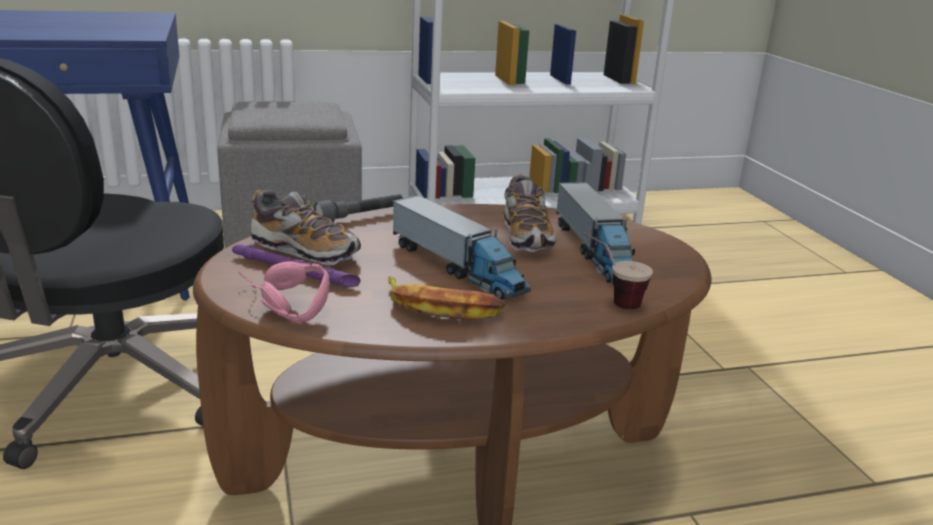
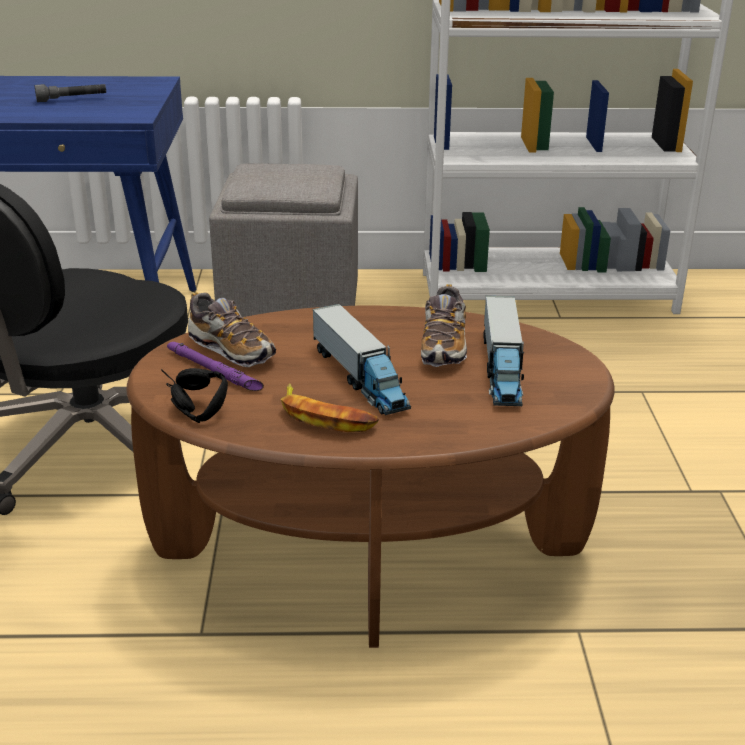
camera: 15 degrees right, 5 degrees up
(274, 306) = (184, 404): pink headphones -> black headphones
(360, 217) = (297, 316): grey flashlight -> grey flashlight (72, 99)
(611, 300) = (484, 423): cup -> none

